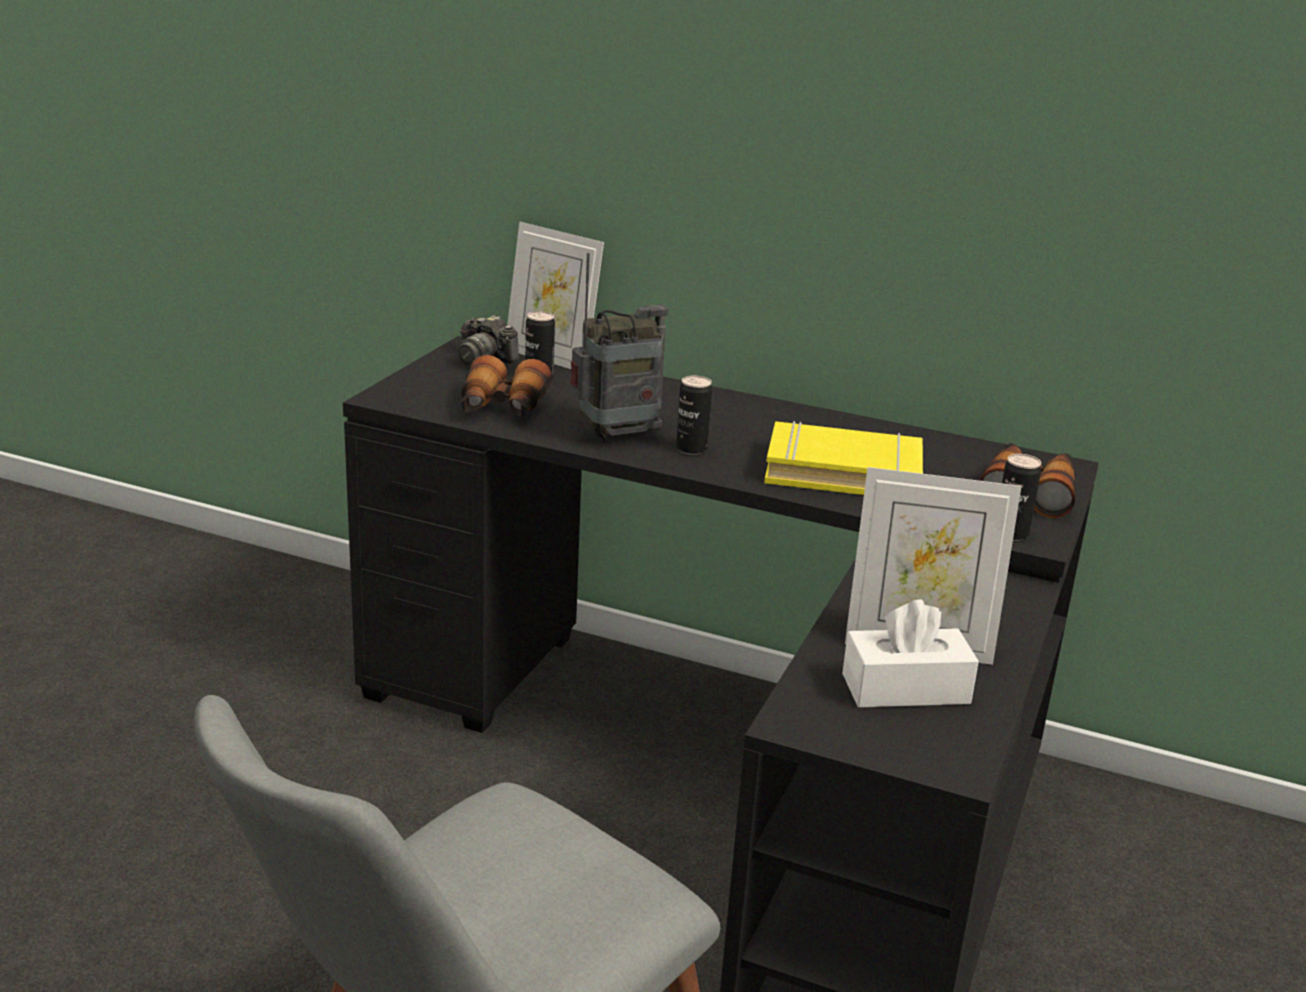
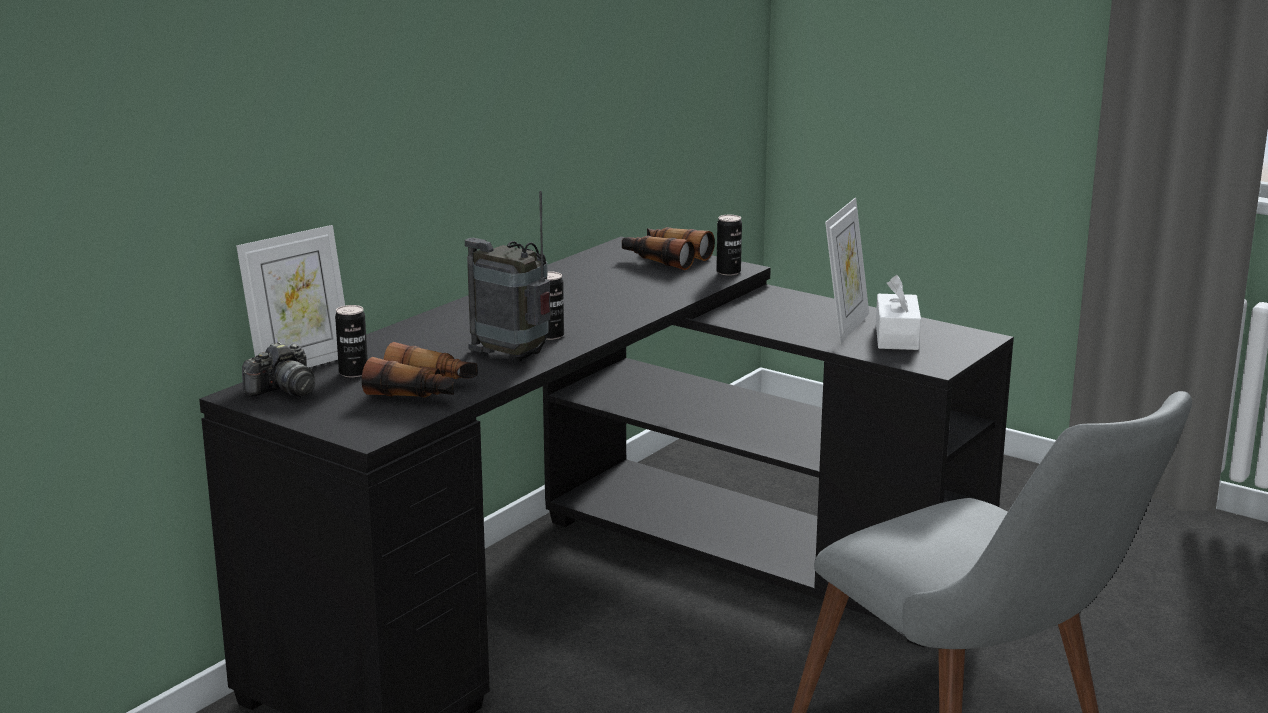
camera: 75 degrees left, 5 degrees down
(618, 436) = (512, 356): radio -> radio turned 45 degrees counterclockwise
(843, 472) = (614, 298): yellow book -> none

